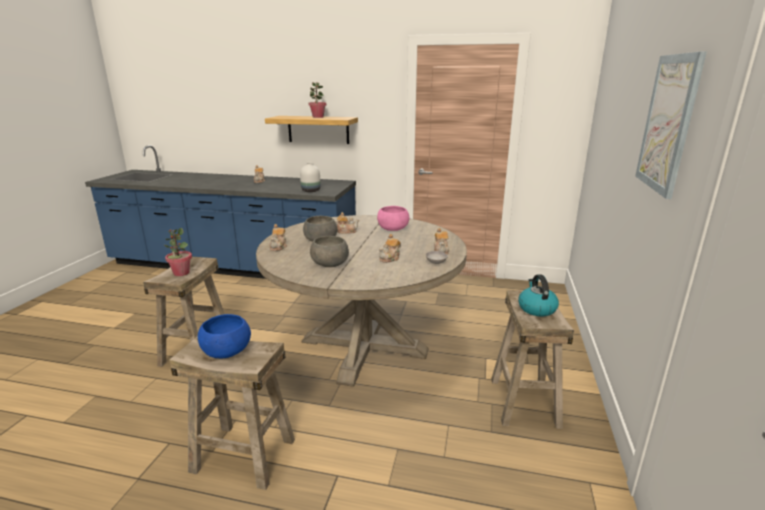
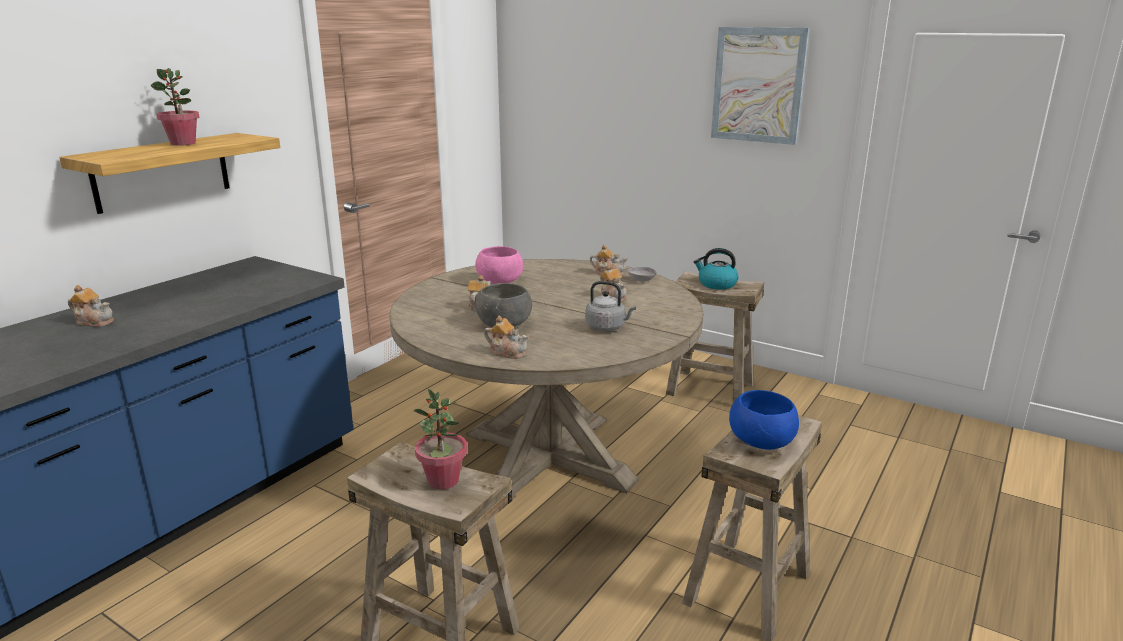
camera: 70 degrees left, 0 degrees up
(310, 191) = (275, 289): white vase -> none
(330, 264) = (607, 327): grey bowl -> grey kettle

